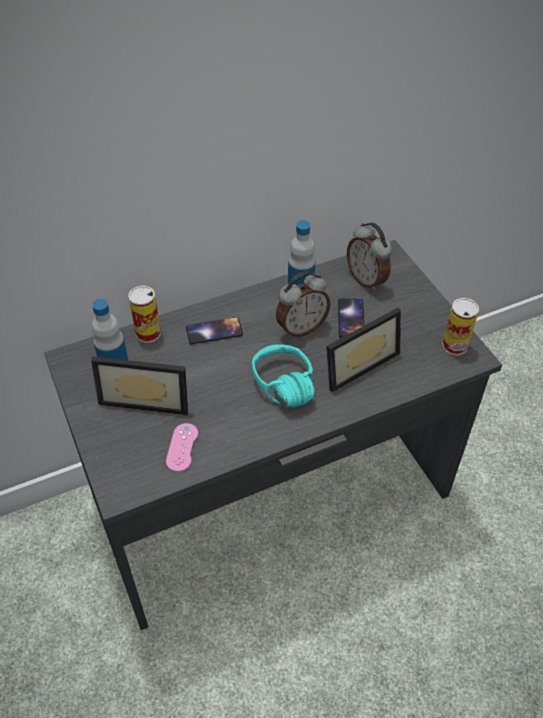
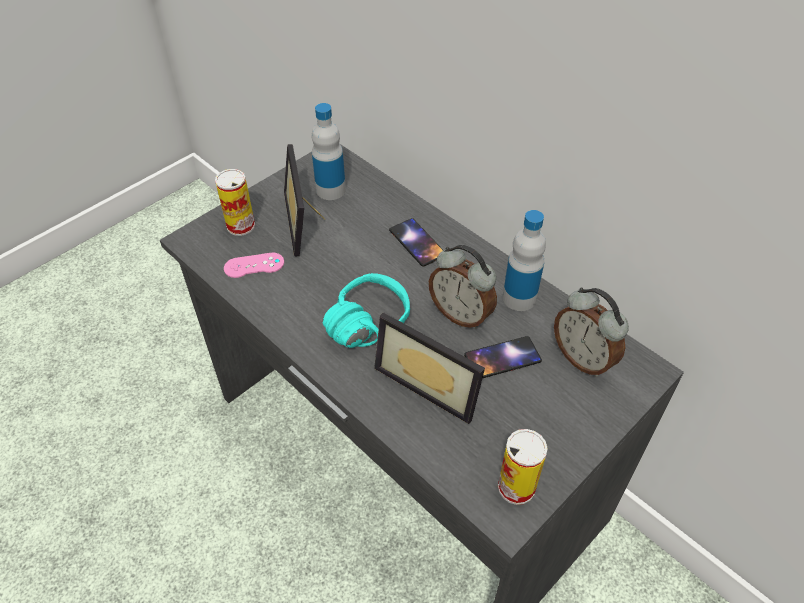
camera: 70 degrees right, 0 degrees up
(148, 333) = (389, 196): can -> can (240, 225)
(367, 279) = (583, 358): alarm clock -> alarm clock turned 75 degrees counterclockwise

